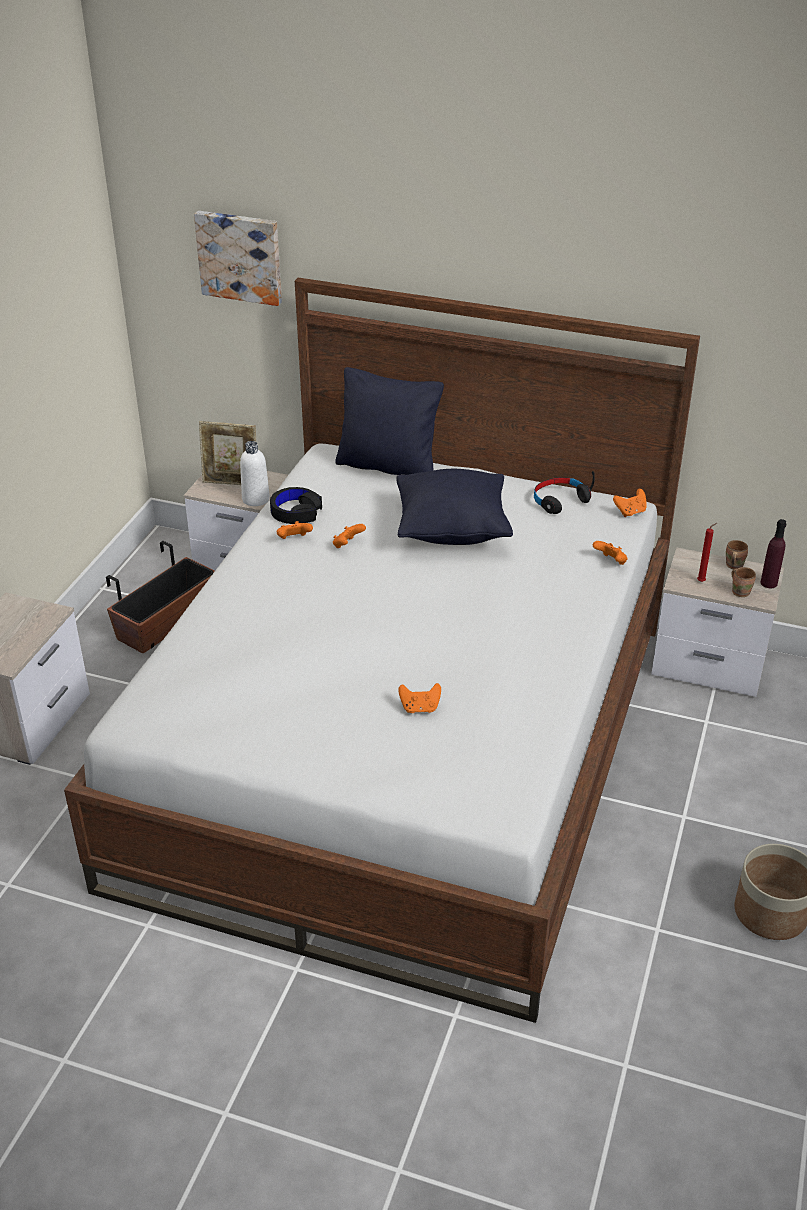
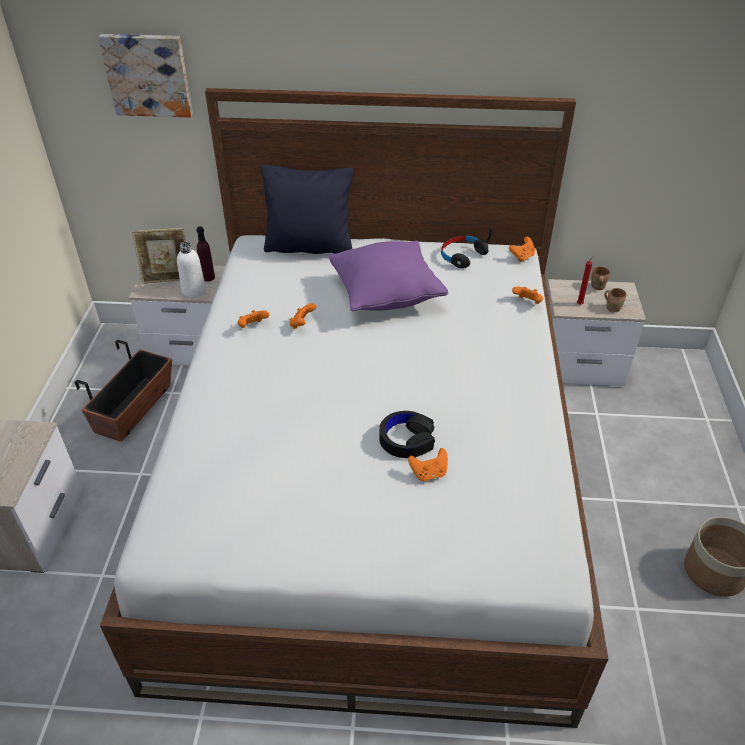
camera: 15 degrees left, 5 degrees up
(296, 512) = (245, 300): black headphones -> black headphones (406, 440)
(452, 531) = (386, 296): black pillow -> purple pillow
(768, 583) = (629, 297): purple bottle -> purple bottle (208, 277)

